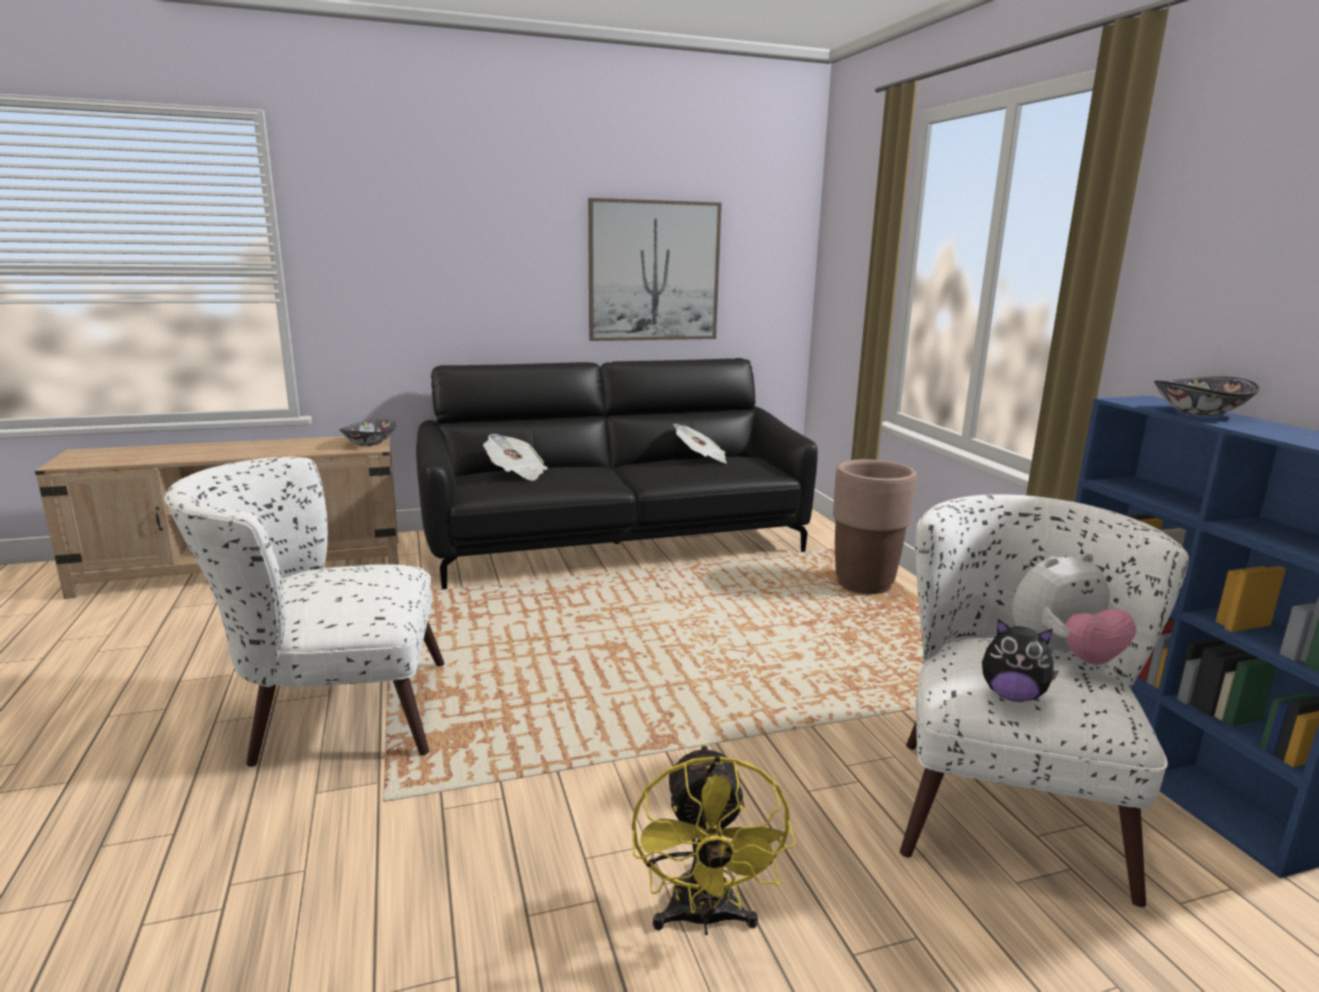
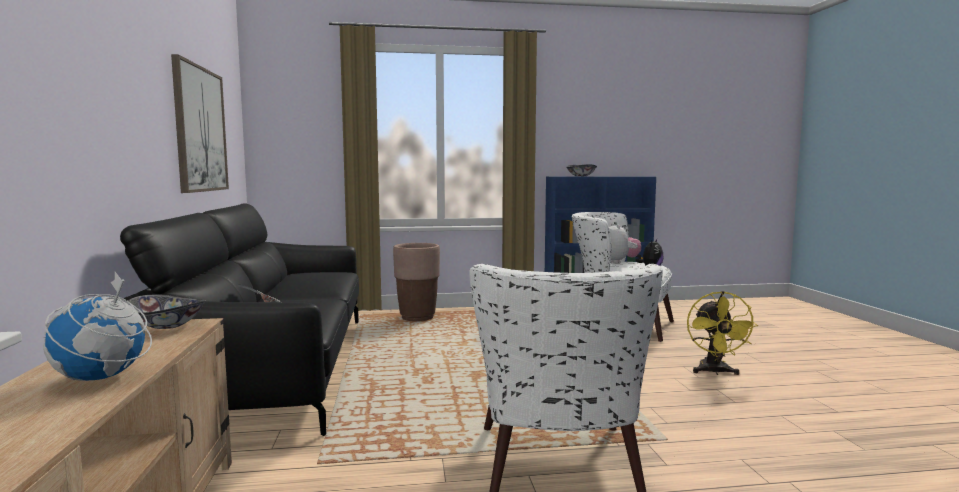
camera: 80 degrees left, 10 degrees down
(248, 451) = (101, 378): none -> globe
(701, 458) = (296, 277): newspaper -> none
(704, 919) = (715, 372): yellow fan -> yellow fan turned 90 degrees clockwise

